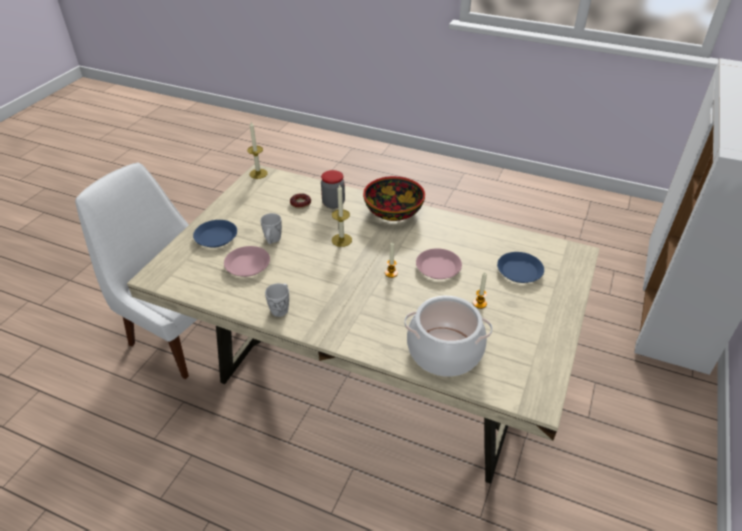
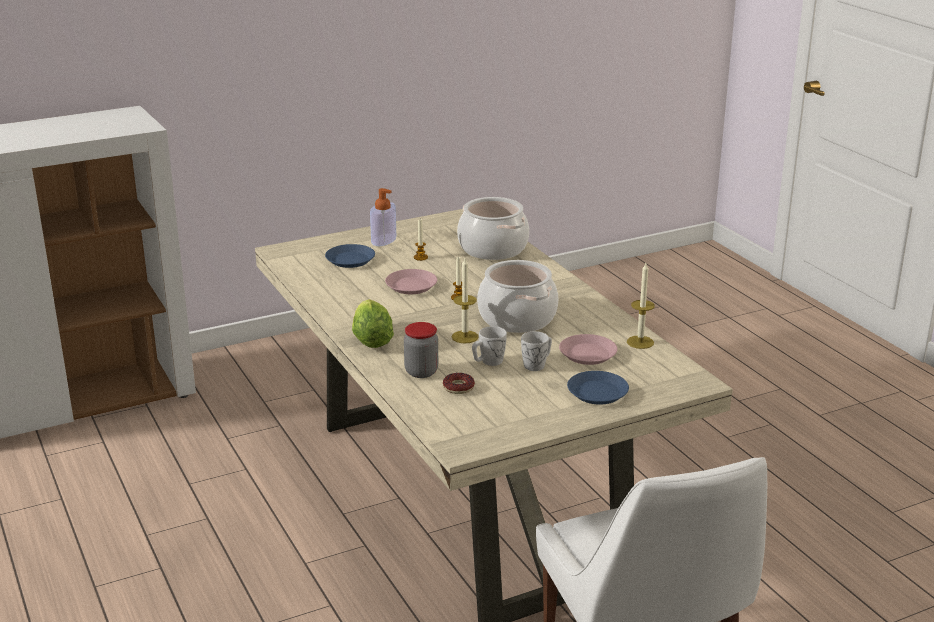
camera: 140 degrees left, 15 degrees down
(258, 173) = (463, 448): candle -> candle (640, 342)
(281, 308) = (590, 313): white mug -> white mug (488, 362)
(328, 274) = (516, 318): none -> cooking pot
(393, 211) = (371, 339): bowl -> lettuce
(539, 309) = (383, 240): none -> soap dispenser

